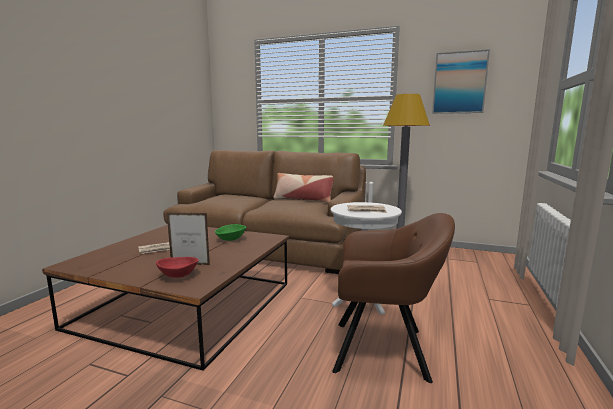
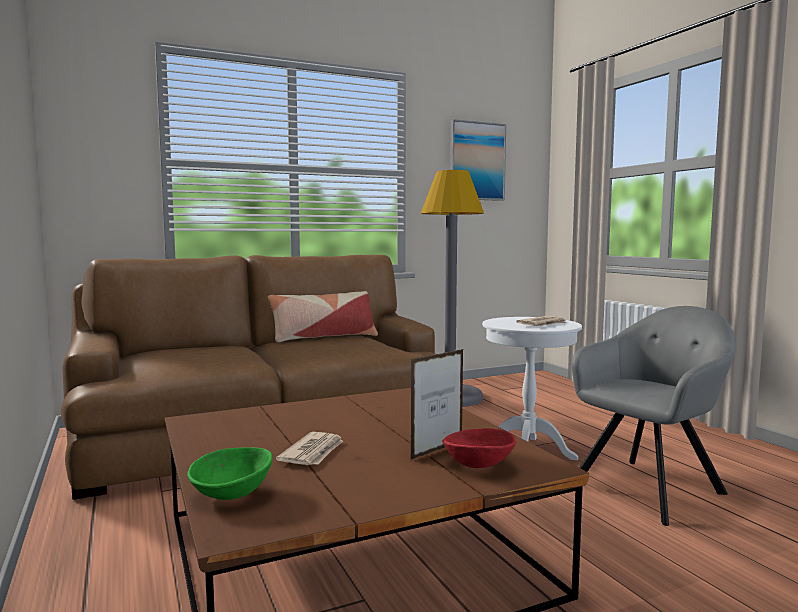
camera: 45 degrees left, 5 degrees down
(231, 240) = (370, 410): green bowl -> green bowl (232, 495)
(385, 350) = (650, 487): brown armchair -> grey armchair

